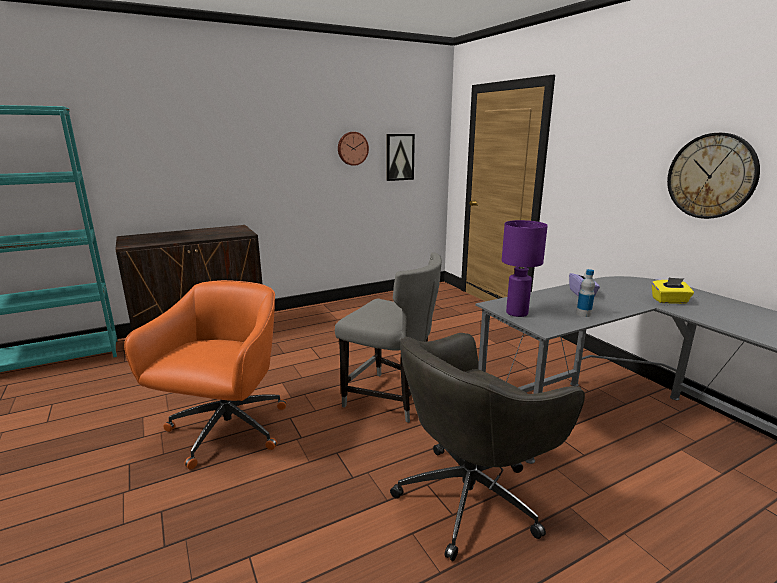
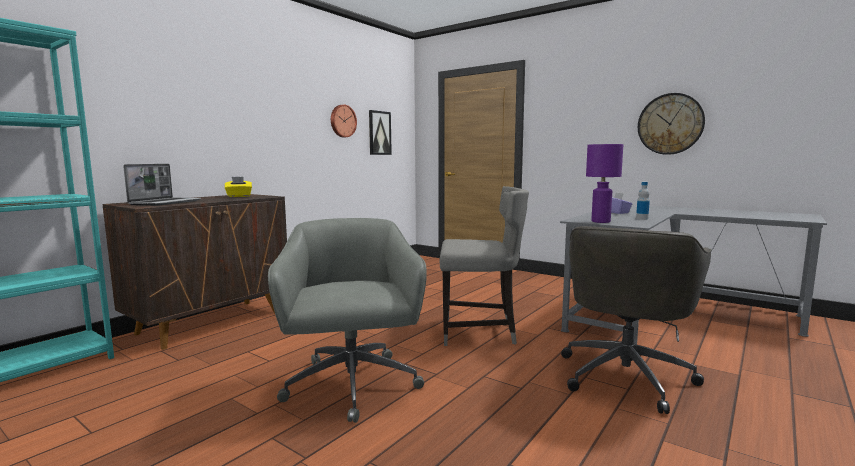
camera: 25 degrees left, 10 degrees down
(153, 239) = (165, 203): none -> laptop
(226, 431) = (352, 386): orange office chair -> grey office chair
(669, 301) = (673, 211): yellow tissue box -> yellow tissue box (239, 196)

